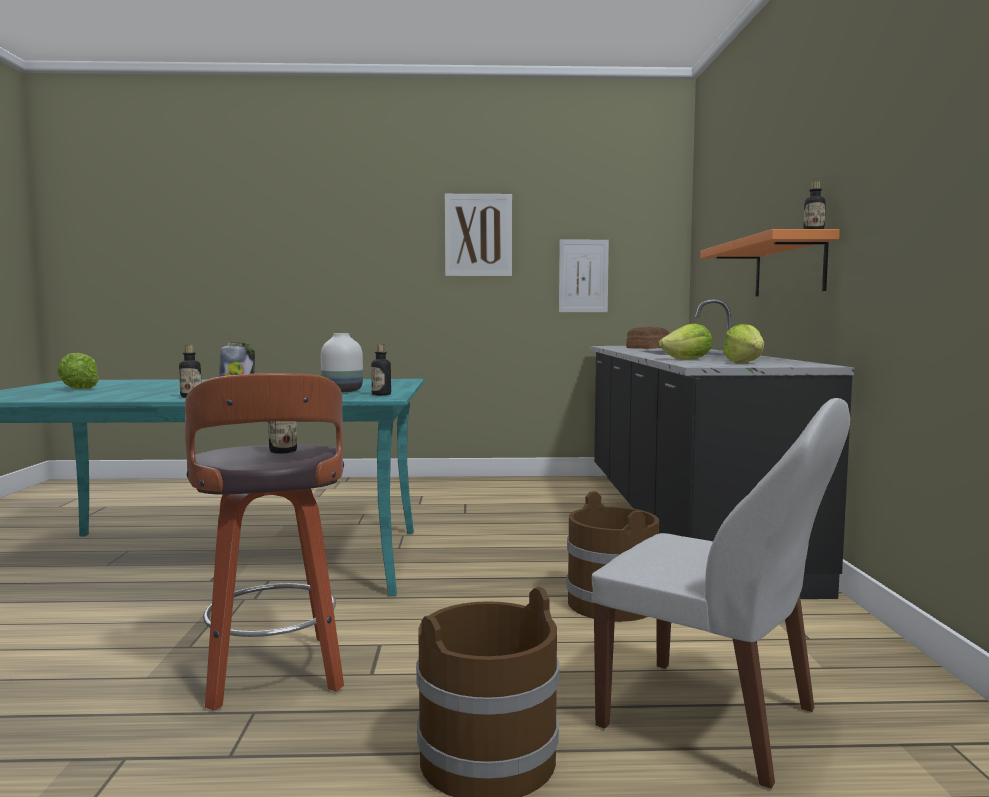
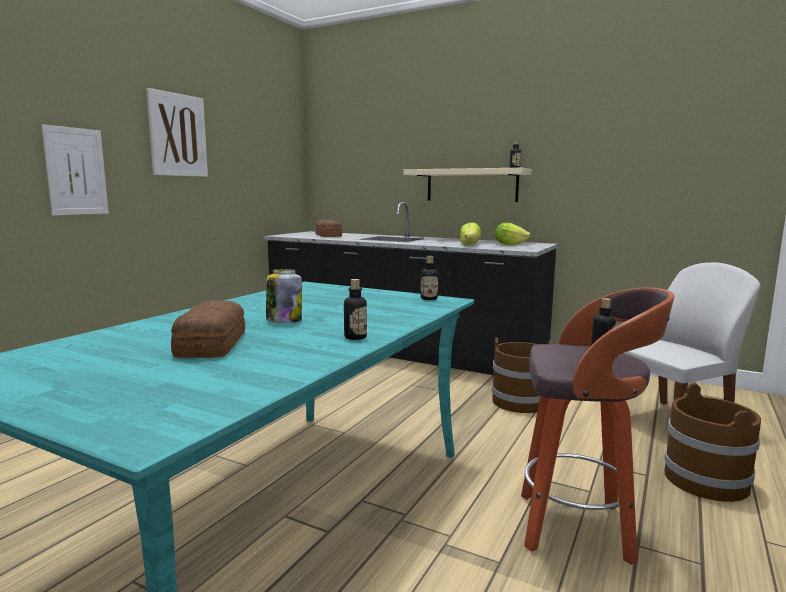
camera: 60 degrees left, 5 degrees up
(79, 389) = (140, 372): lettuce -> none
(149, 388) = (209, 345): none -> bread
(343, 391) = (387, 302): white vase -> none
(583, 276) = (252, 178): picture -> picture (76, 171)
(789, 267) = (471, 185): orange shelf -> beige shelf

